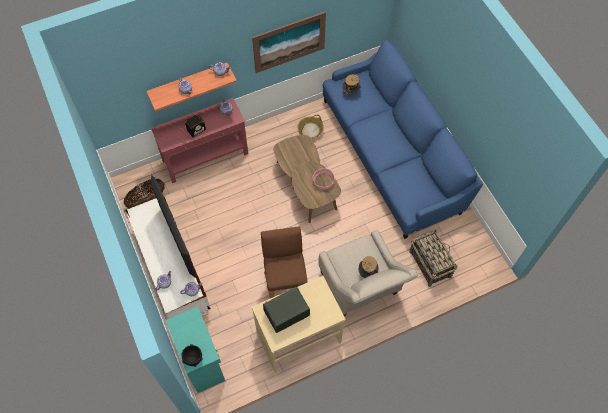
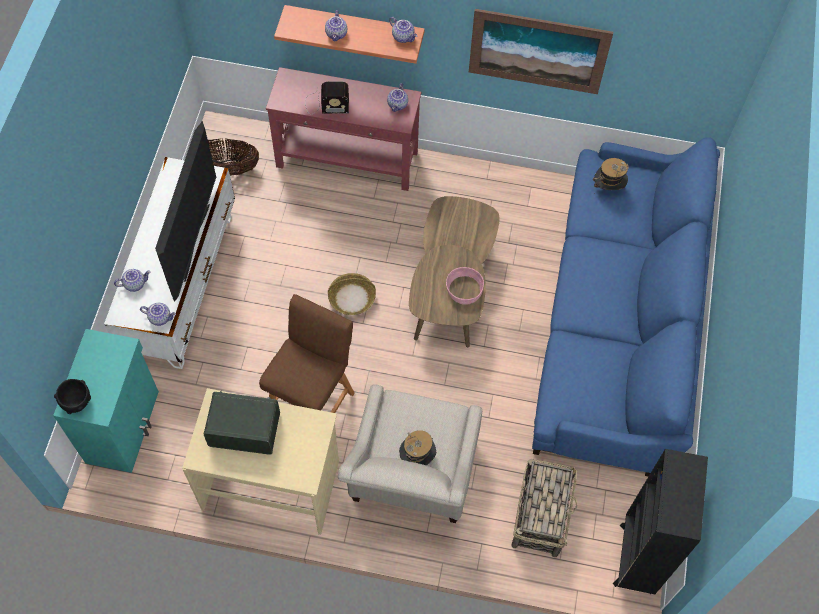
camera: 35 degrees right, 0 degrees up
(310, 130) = (523, 212): basket -> basket (352, 298)
(484, 254) = (635, 559): none -> black bookcase

